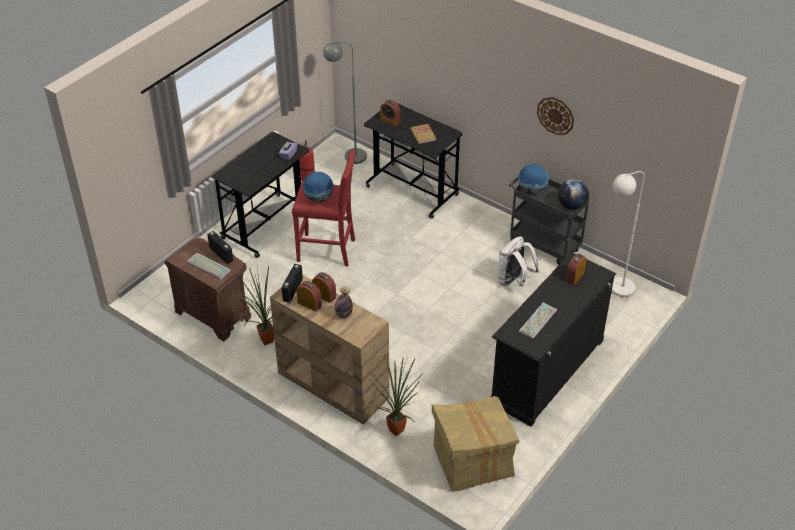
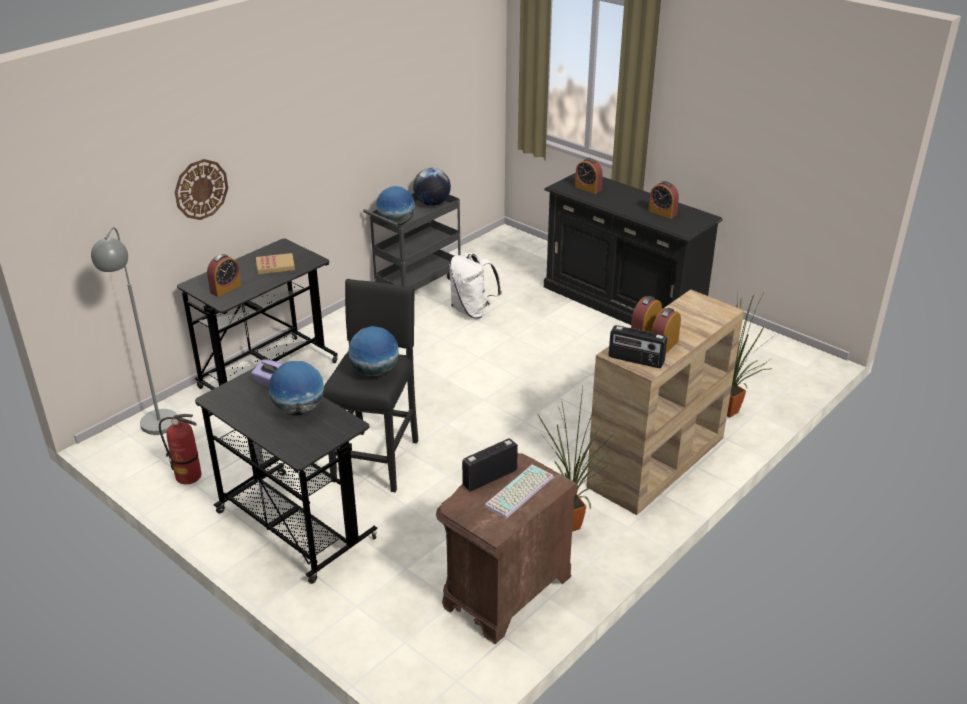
camera: 85 degrees left, 10 degrees down
(262, 168) = (299, 409): none -> globe
(328, 250) = (377, 459): red stool -> black stool
(343, 315) = (682, 320): bottle -> none
(472, 461) = (764, 361): cardboard box -> none
(538, 321) = (662, 213): keyboard -> alarm clock
(555, 115) = (375, 114): wall clock -> wall clock (201, 189)
(615, 291) = (500, 252): white floor lamp -> none

